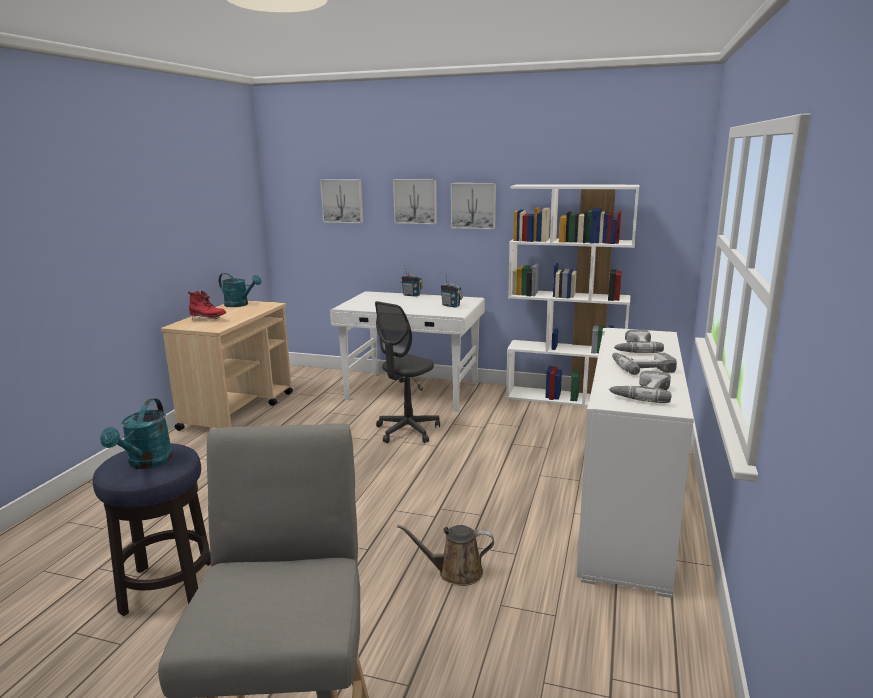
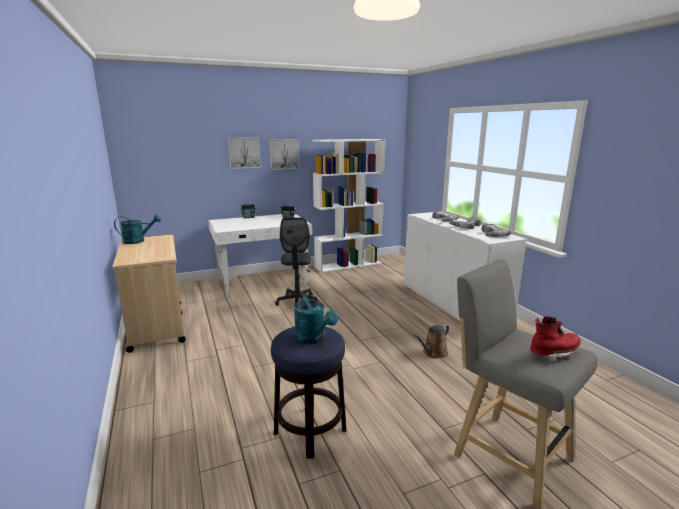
camera: 40 degrees left, 0 degrees up
(208, 319) = (140, 253): red boot -> red boot (553, 353)
(342, 201) = (186, 154): picture -> none

